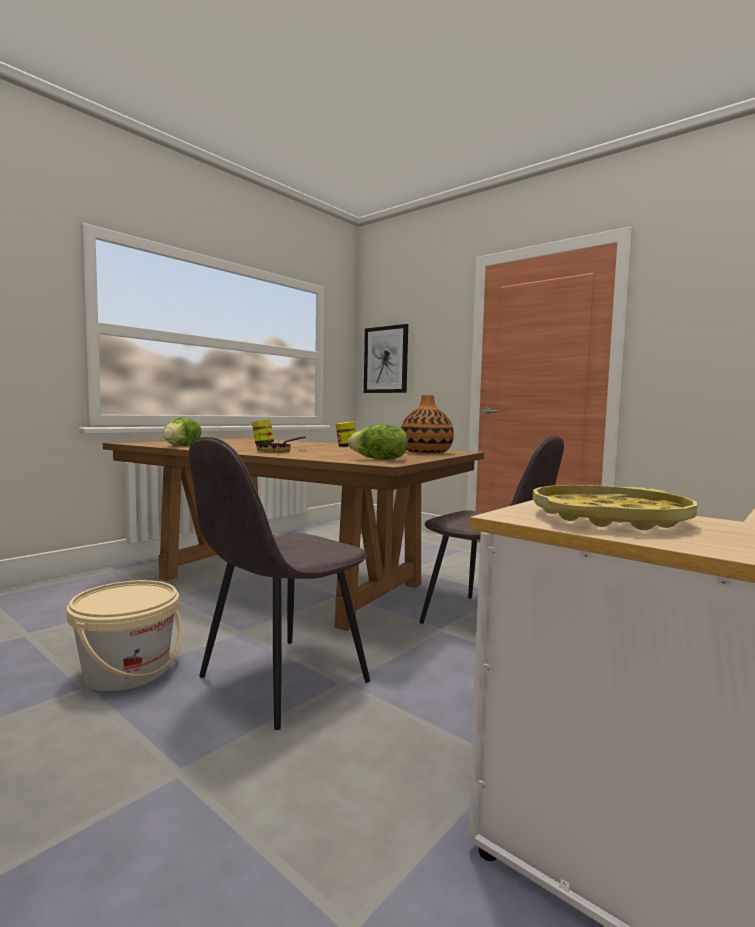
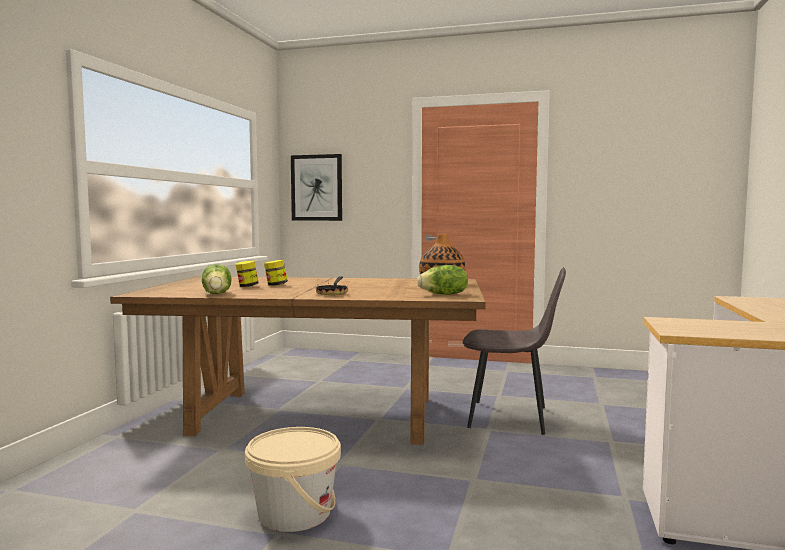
camera: 25 degrees left, 0 degrees up
(280, 681) = (427, 489): grey chair -> none
(346, 446) = (356, 281): jar -> jar (247, 286)
(608, 518) = (717, 327): yellow tray -> none

